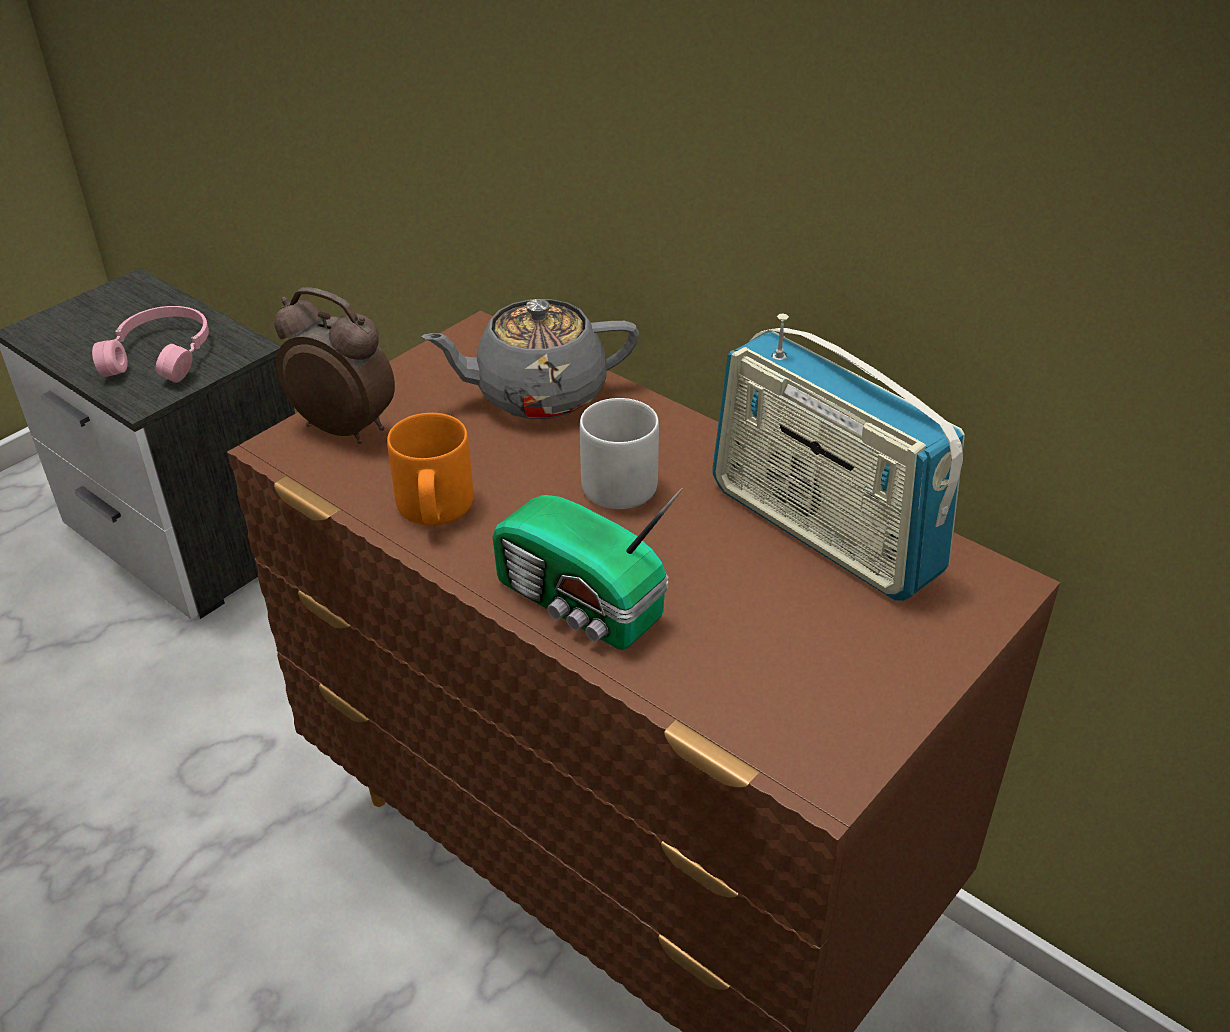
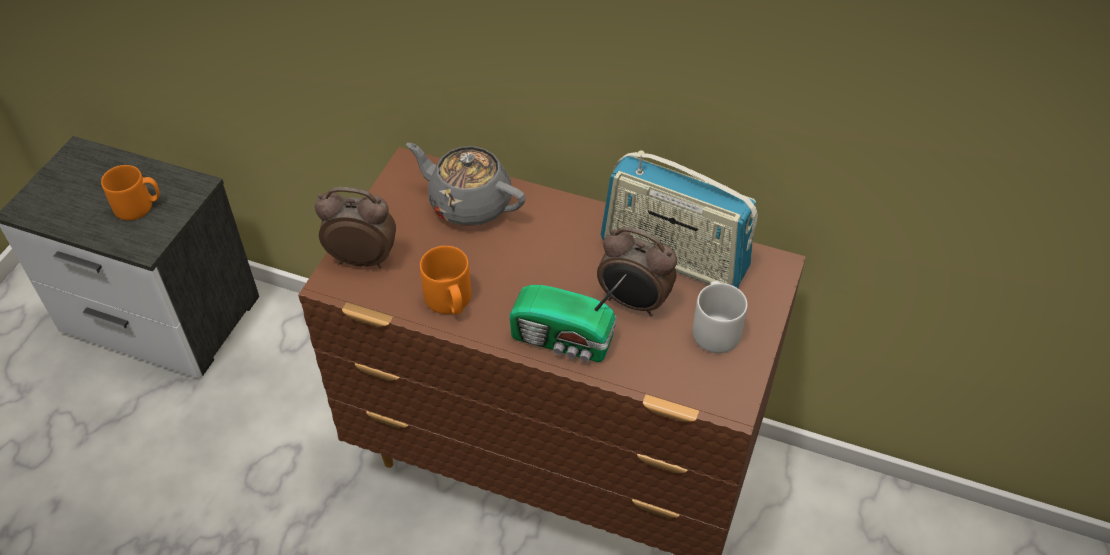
camera: 20 degrees left, 10 degrees up
(163, 355) = (138, 206): pink headphones -> orange mug
(537, 394) = (469, 203): grey teapot -> grey teapot turned 60 degrees clockwise
(622, 480) = (548, 252): grey mug -> grey mug (715, 329)
(723, 579) = (633, 303): none -> alarm clock

